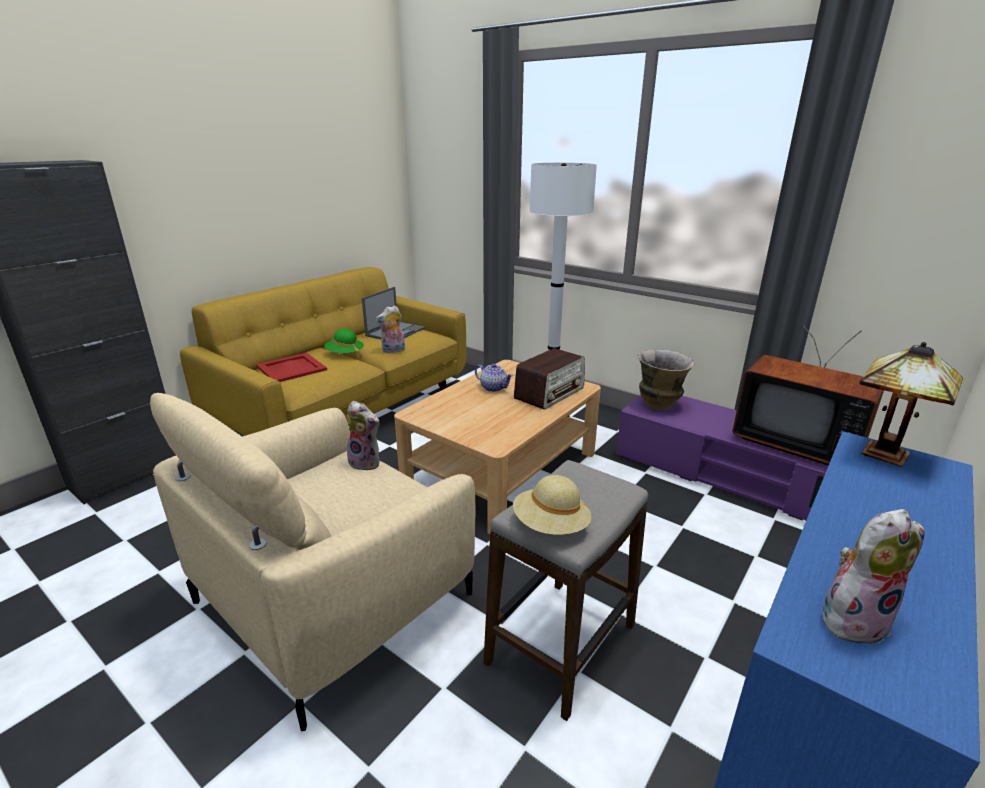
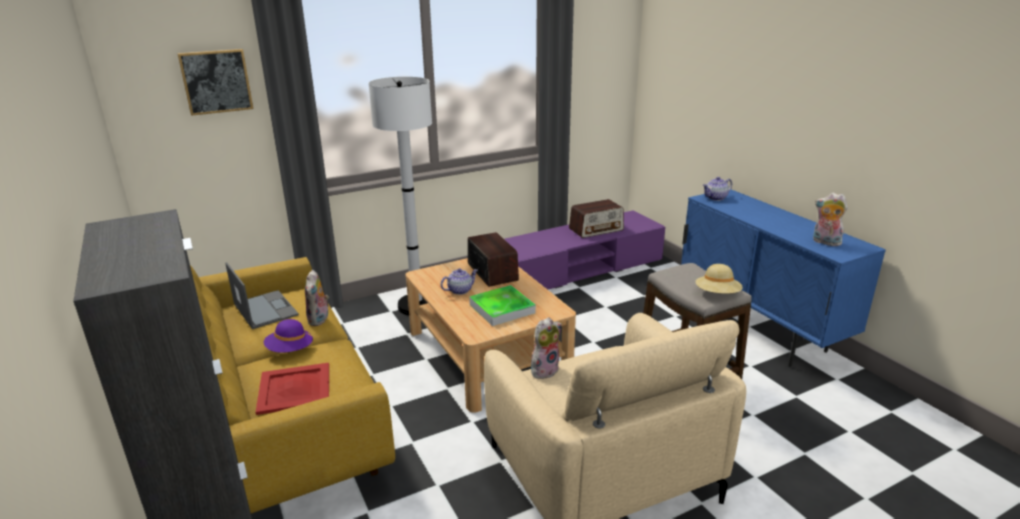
camera: 65 degrees left, 0 degrees up
(345, 354) = (290, 350): green hat -> purple hat
(464, 150) = (216, 81): none -> picture
(474, 415) = (502, 309): none -> tray
(659, 405) = (516, 249): vase -> none
(795, 443) = (596, 229): television -> radio
(853, 618) = (825, 242): plush toy -> plush toy turned 60 degrees counterclockwise
(886, 456) = (716, 198): table lamp -> teapot

